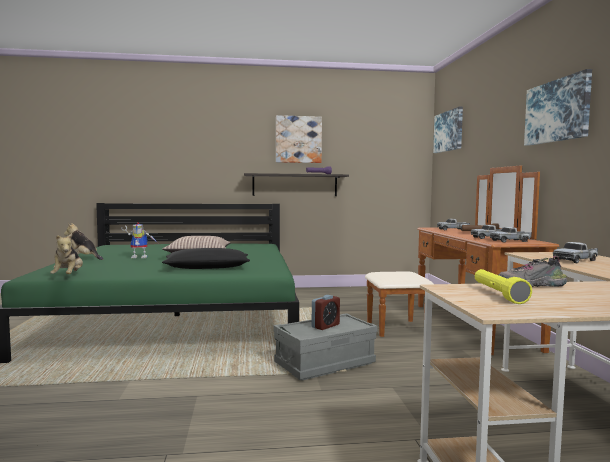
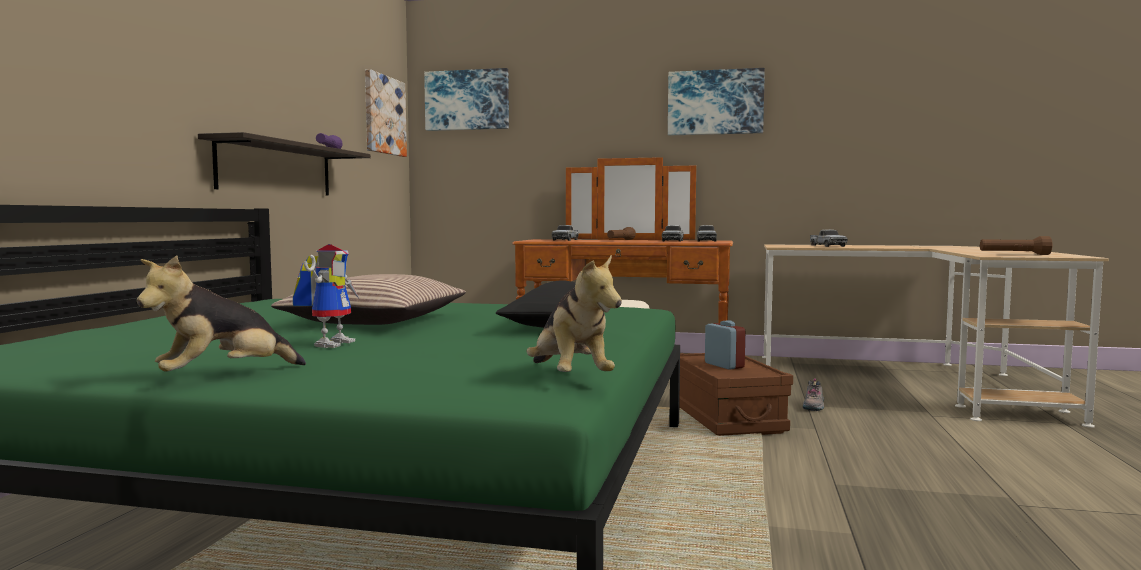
camera: 70 degrees left, 0 degrees up
(68, 276) = (569, 378): plush toy -> plush toy turned 60 degrees clockwise
(298, 139) = (277, 71): picture -> picture (384, 115)
(325, 363) = (726, 418): grey storage box -> brown storage box
(498, 294) = (1014, 254): yellow flashlight -> brown flashlight
(531, 285) = (967, 252): shoe -> shoe (814, 406)

